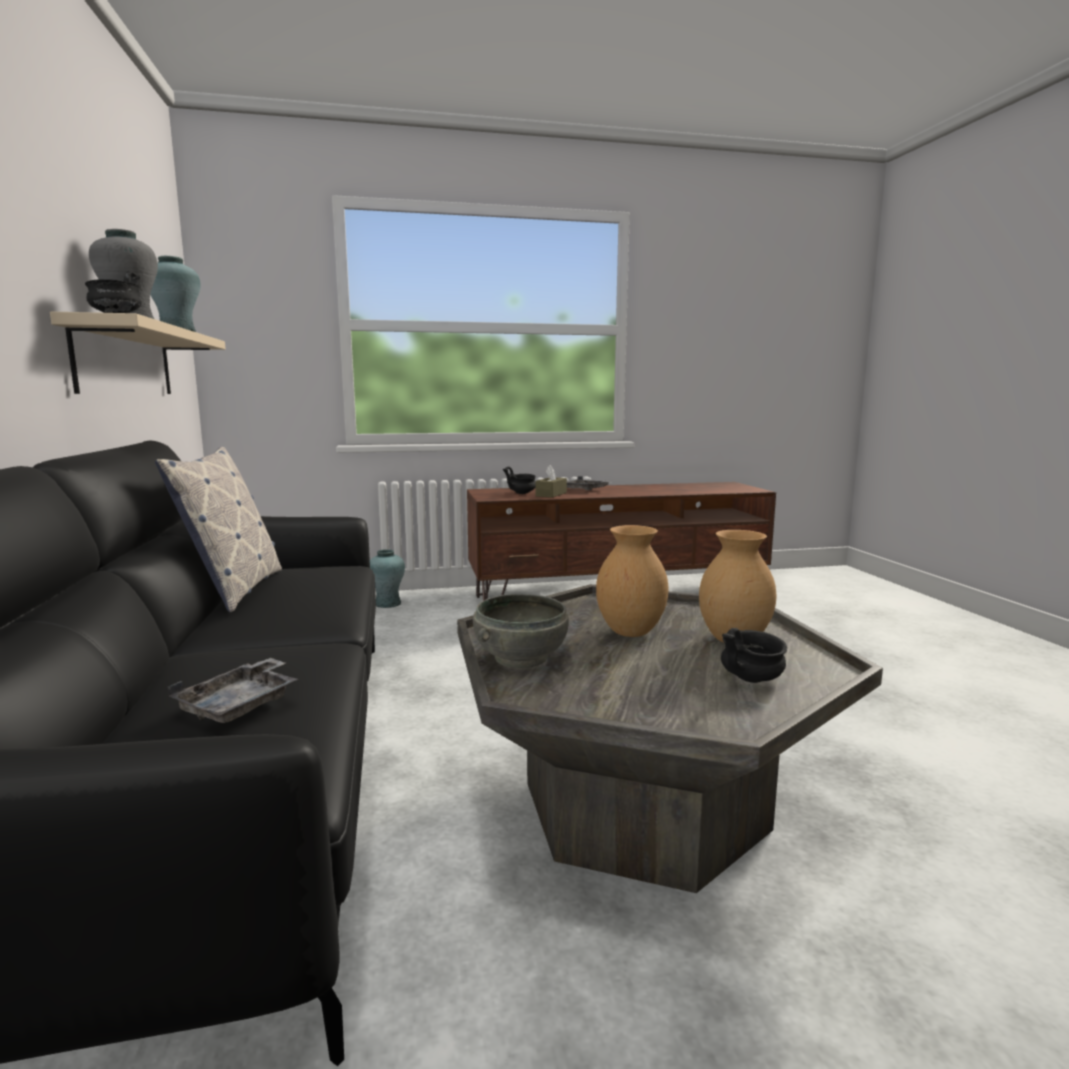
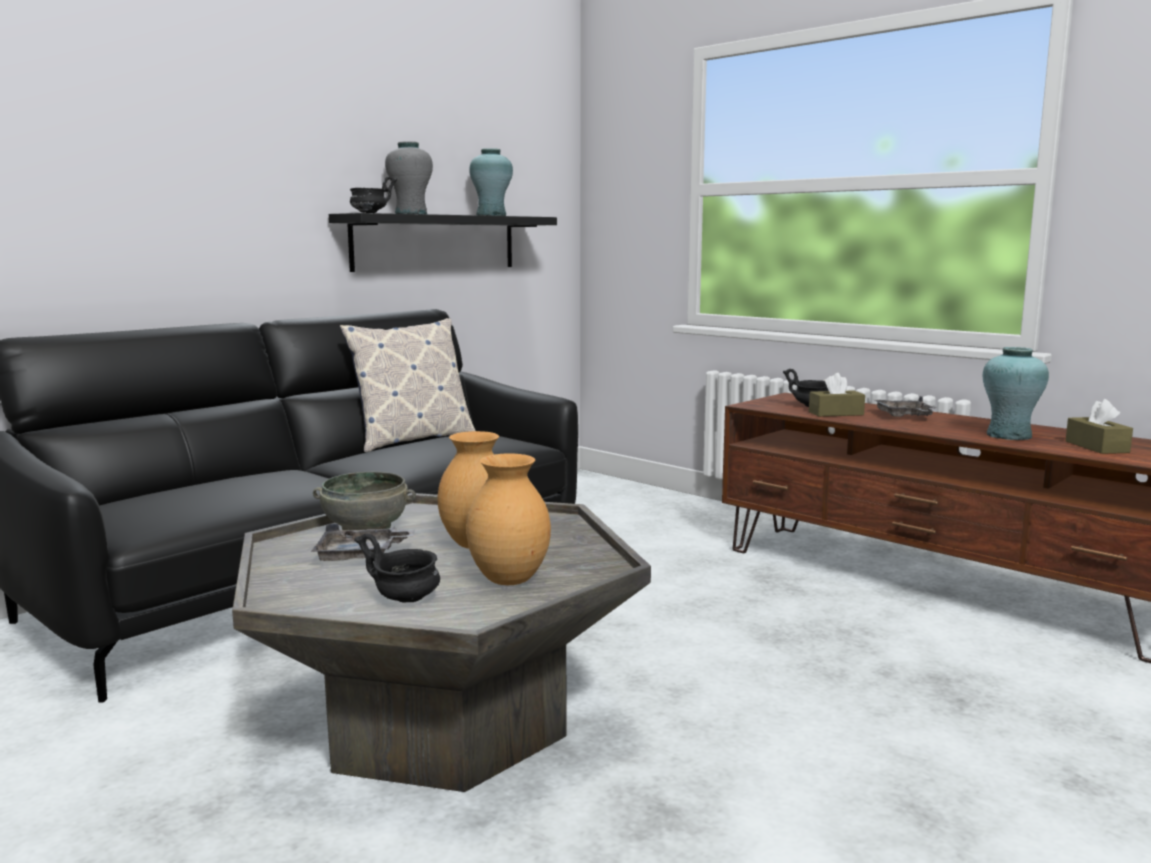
camera: 55 degrees right, 0 degrees up
(125, 361) = (435, 242): beige shelf -> black shelf
(240, 705) = (209, 494): grey tray -> grey tray (361, 556)
(387, 604) = (683, 510): turquoise vase -> turquoise vase (1008, 435)
(705, 488) = (1096, 447): none -> brown tissue box

